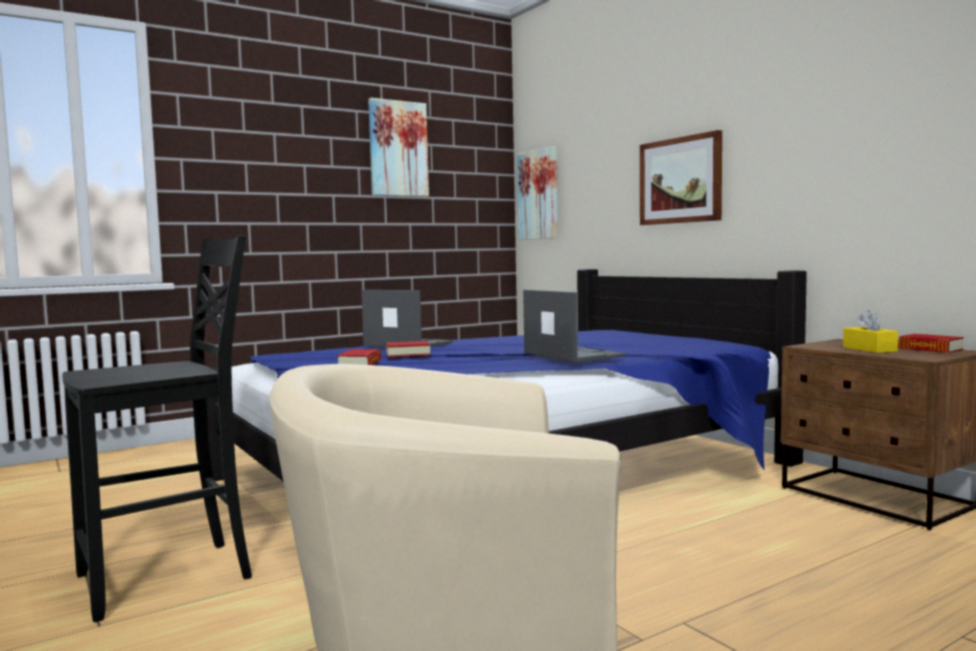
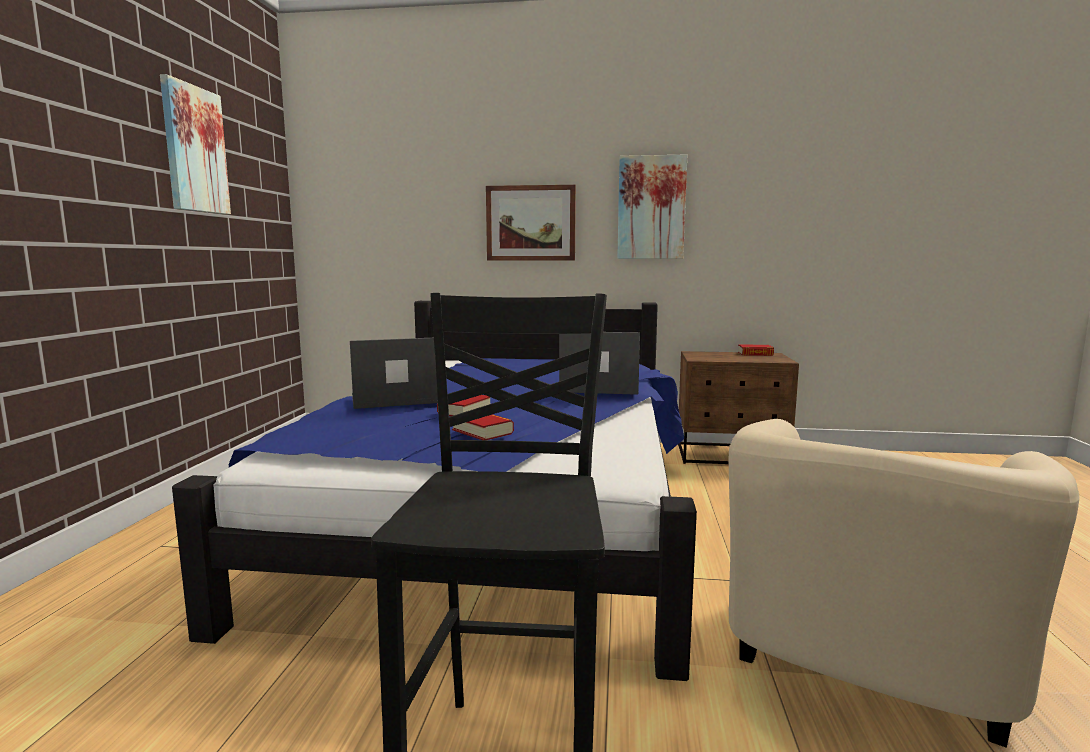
camera: 50 degrees left, 5 degrees up
(539, 194) = (336, 221): picture -> picture (651, 208)
(869, 349) = (735, 357): yellow tissue box -> none

